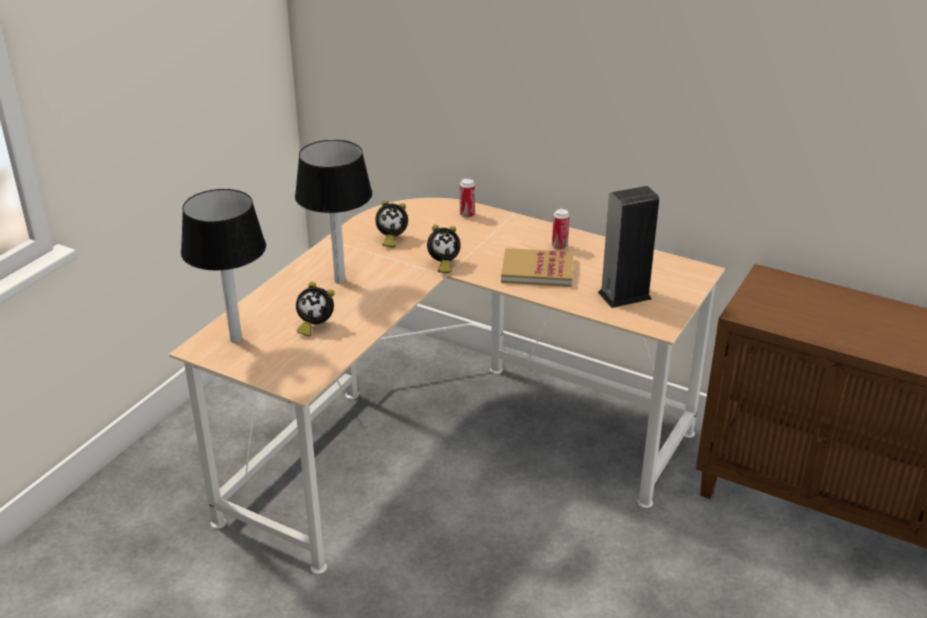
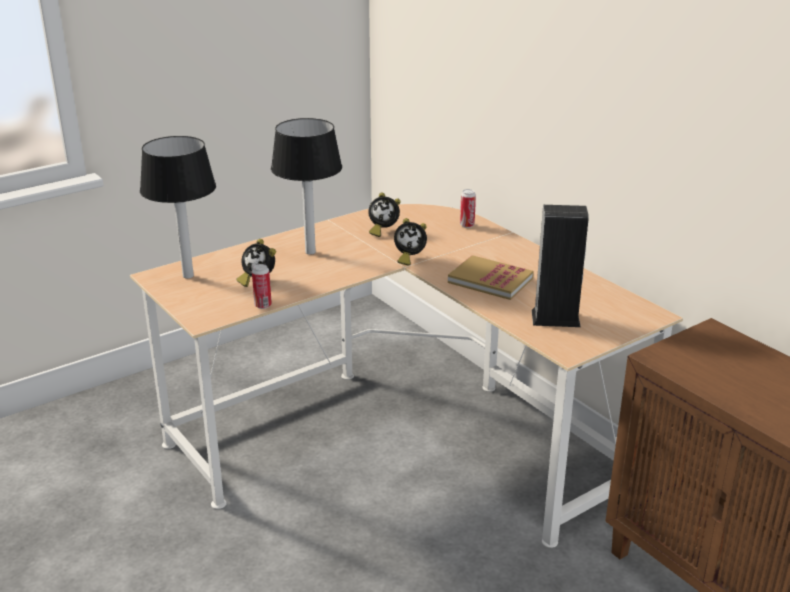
camera: 25 degrees right, 5 degrees down
(559, 246) = (529, 266): can -> can (263, 305)

